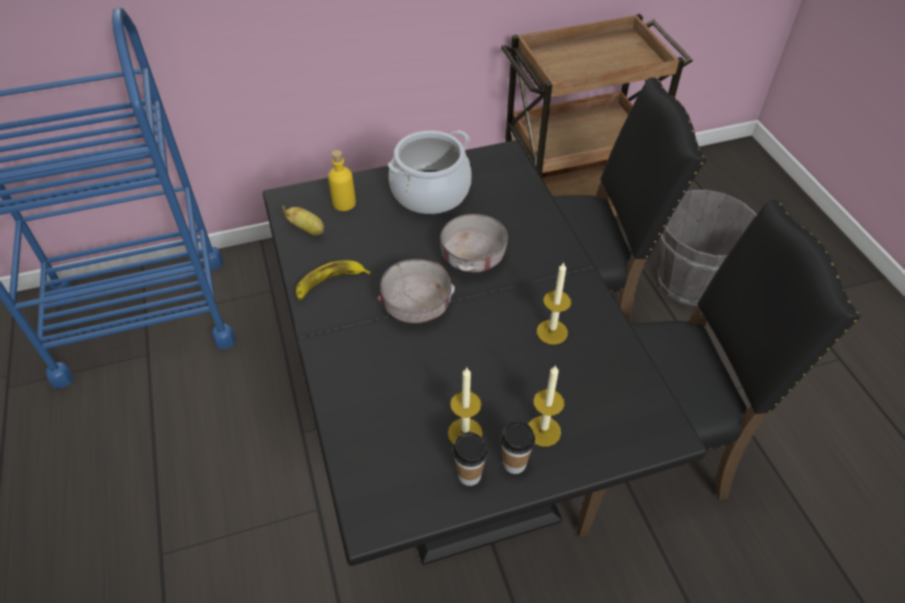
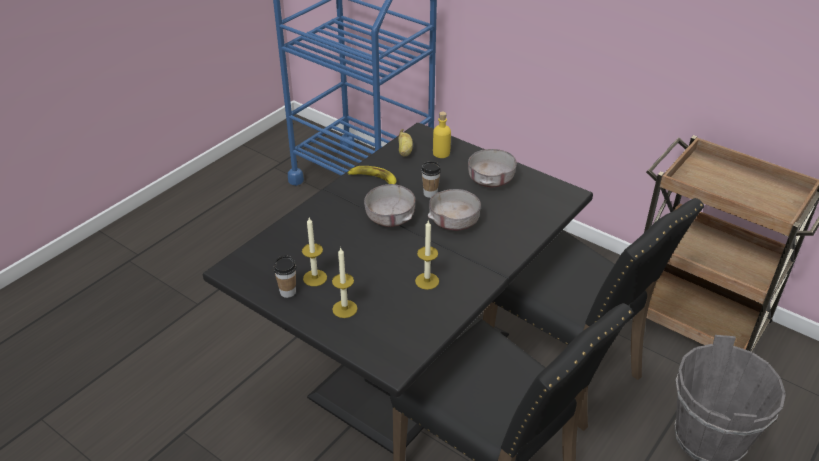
camera: 55 degrees right, 10 degrees down
(430, 192) = (491, 180): cooking pot -> grey bowl
(514, 463) = (311, 306): cup -> cup (430, 193)

